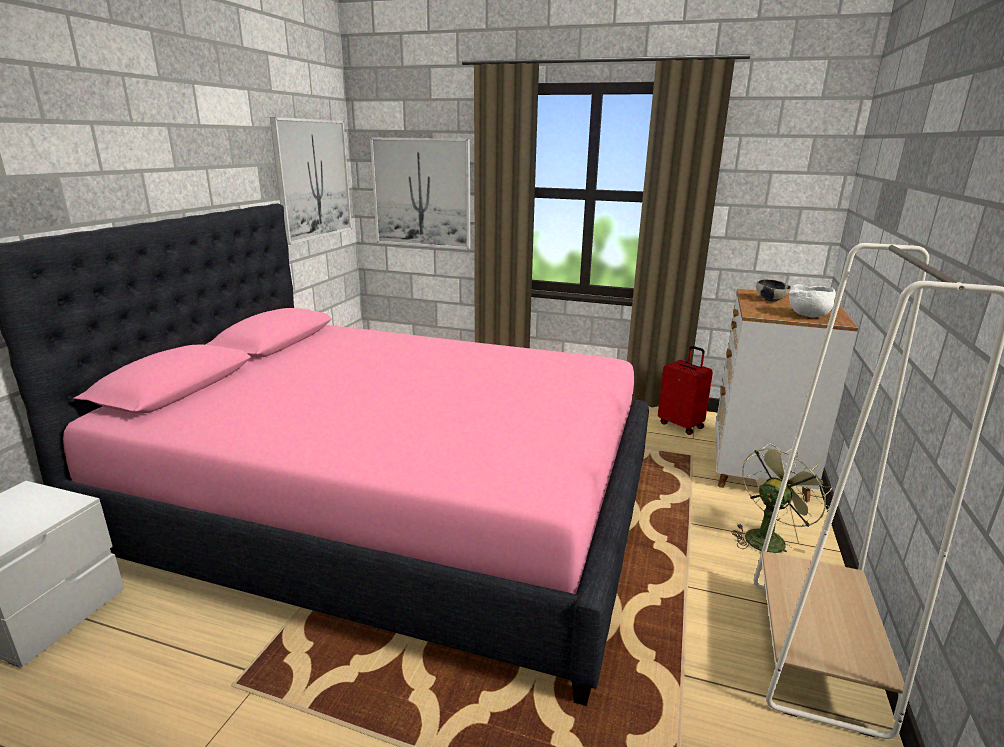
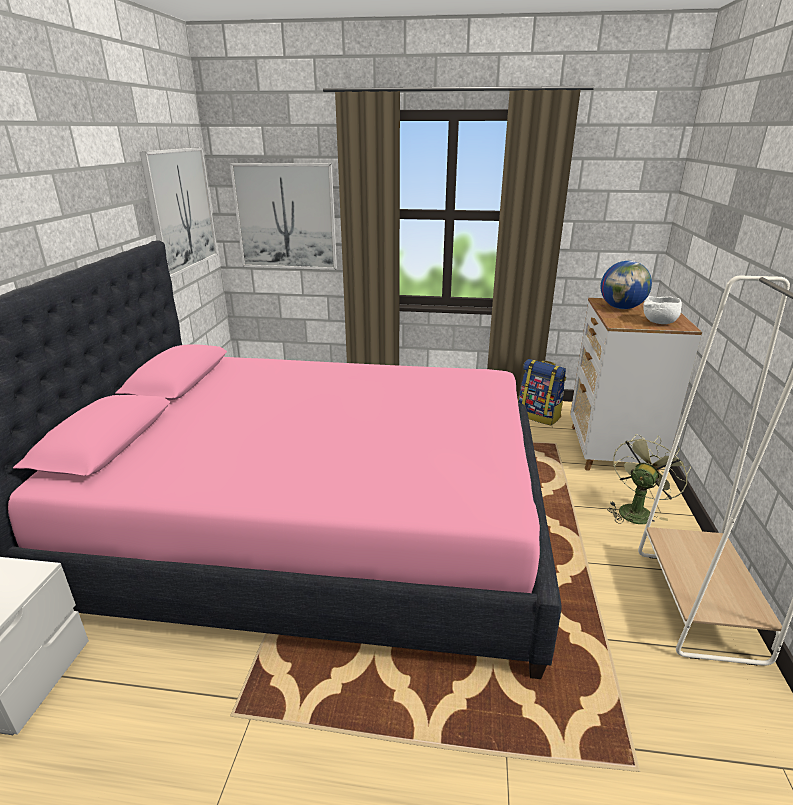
camera: 10 degrees left, 5 degrees up
(681, 425) = (539, 416): red suitcase -> backpack
(771, 300) = (621, 308): bowl -> globe

